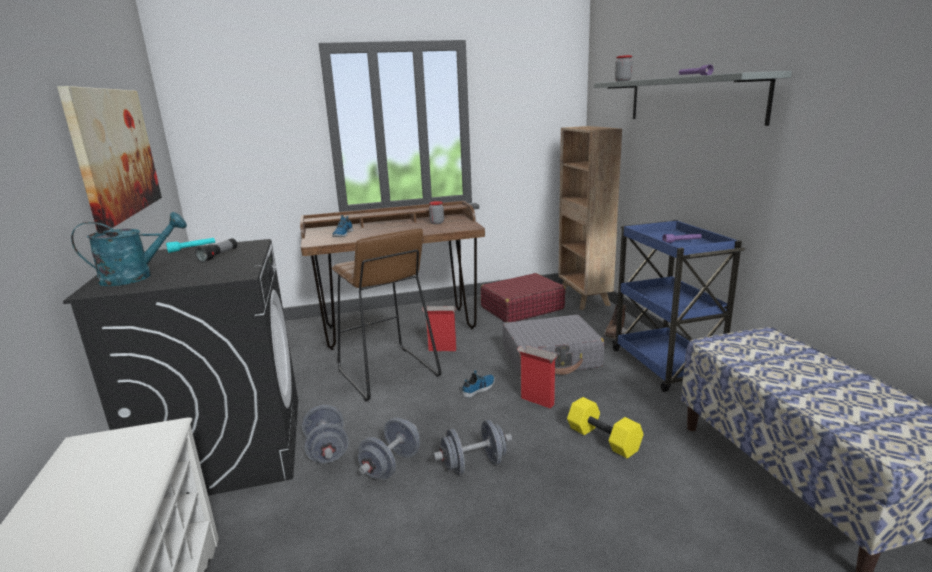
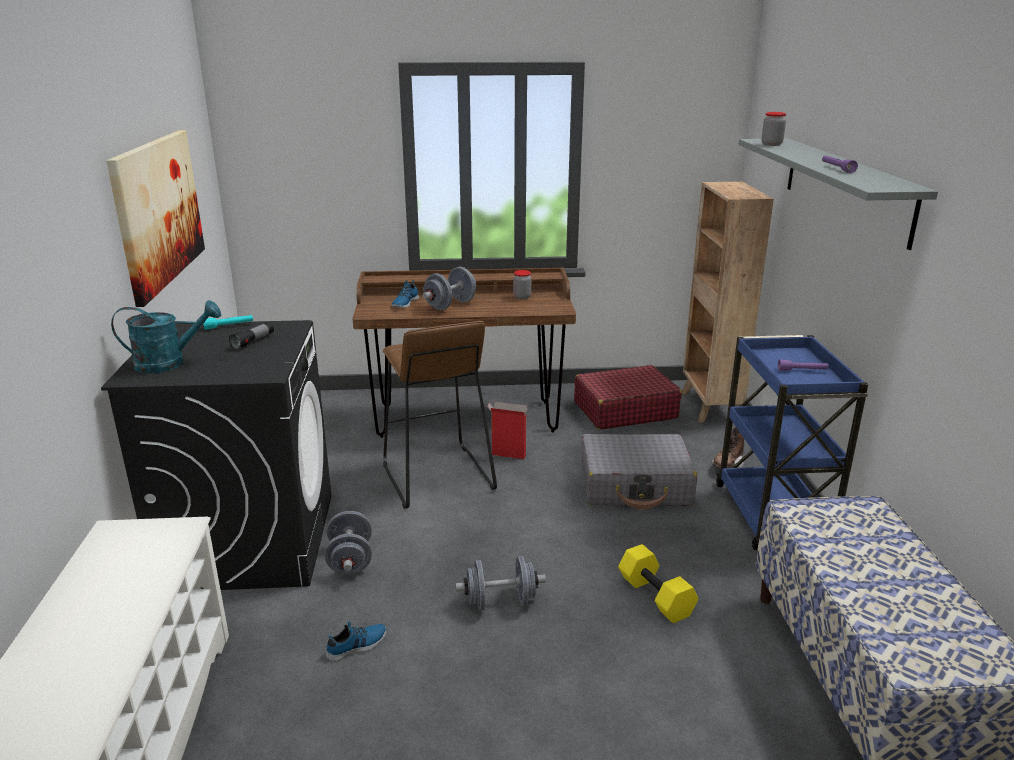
camera: 10 degrees right, 5 degrees up
(391, 465) = (413, 588): grey dumbbell -> grey dumbbell (450, 305)
(479, 389) = (535, 512): shoe -> shoe (357, 646)
(536, 401) = (596, 538): cardboard box -> none

